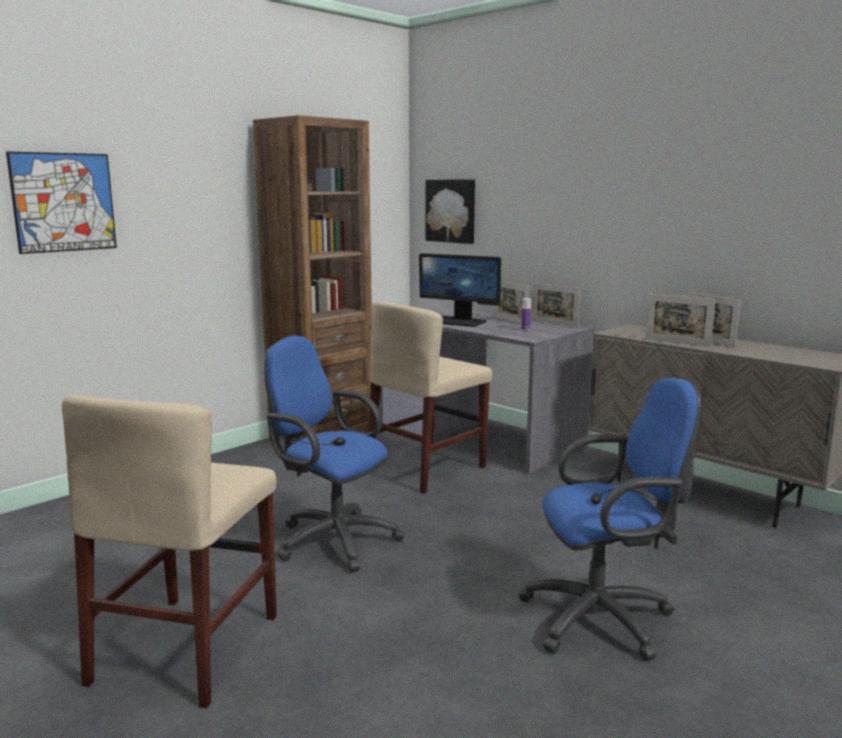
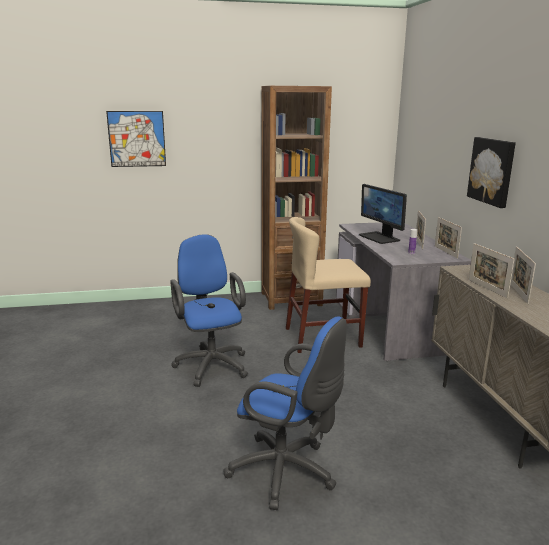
camera: 35 degrees right, 5 degrees up
(187, 648) = (79, 395): beige chair -> none
(451, 211) = (413, 151): picture -> picture (492, 171)

